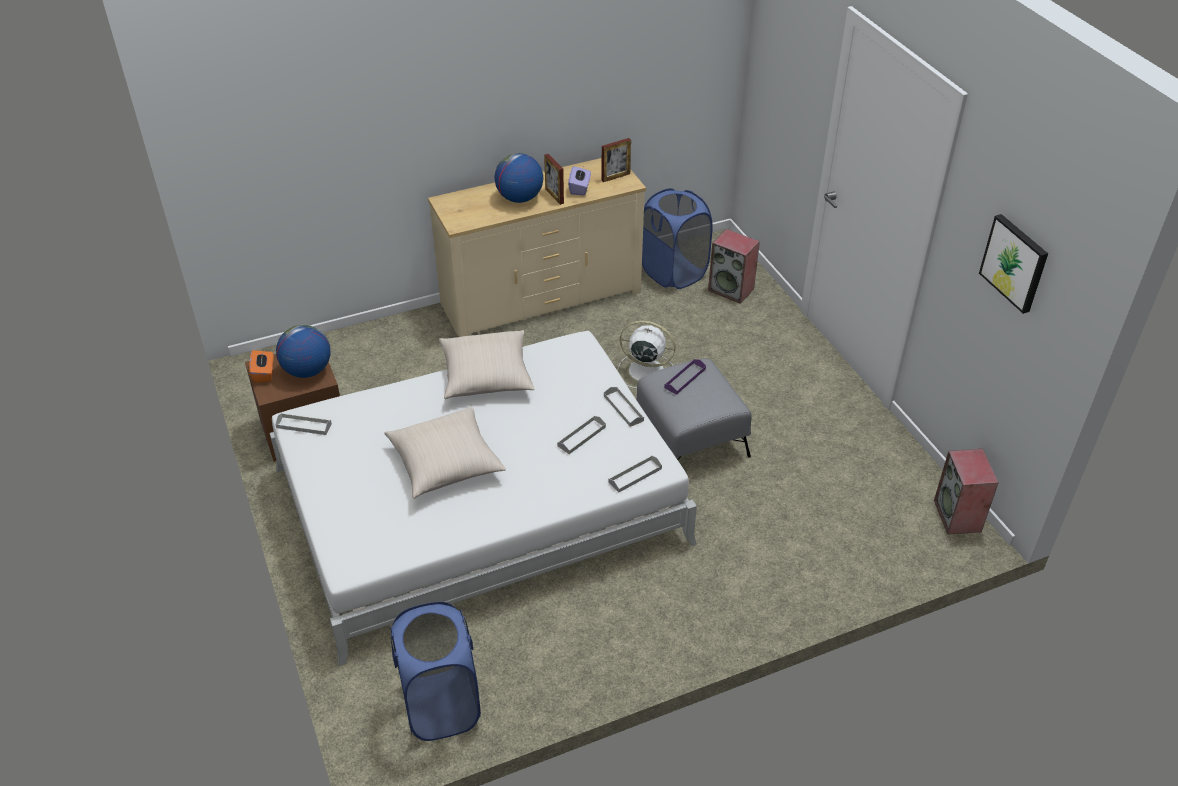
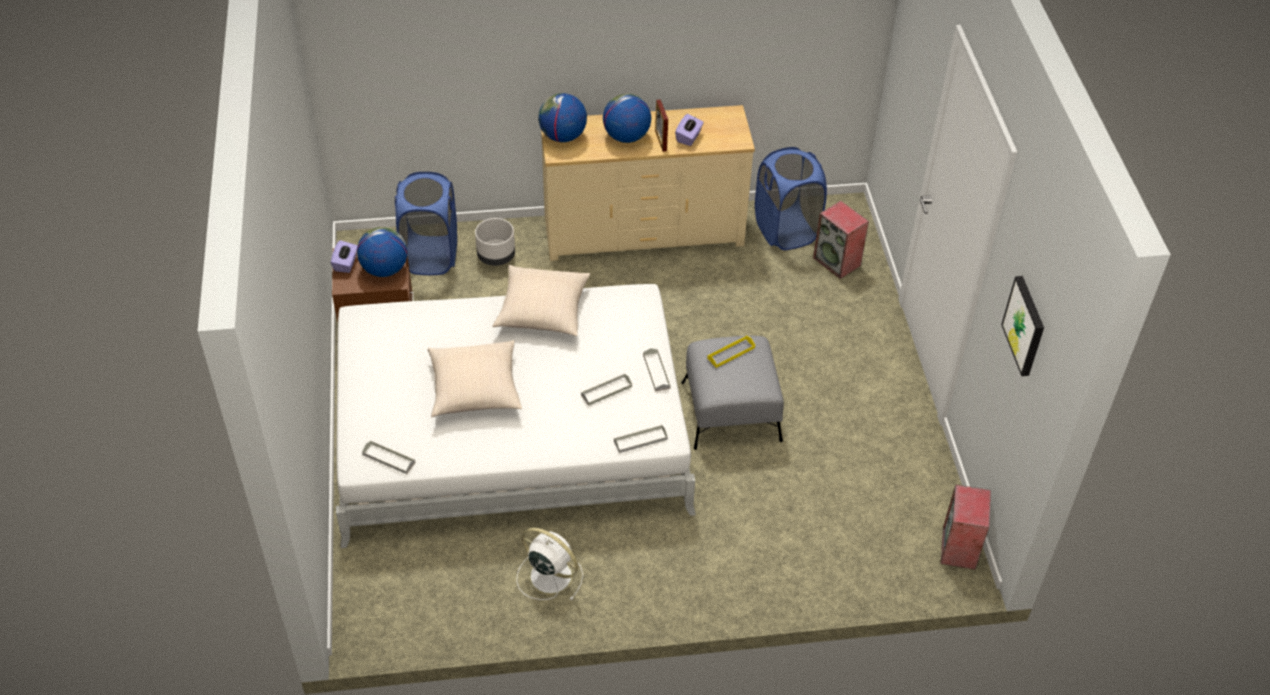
camera: 15 degrees right, 5 degrees up
(264, 373) = (346, 264): orange tissue box -> purple tissue box
(304, 425) = (363, 324): grey tray -> grey tray (389, 458)
(405, 347) = (496, 256): none -> grey planter
(440, 705) = (414, 604): blue laundry basket -> blue laundry basket (430, 256)
(457, 209) = (562, 136): none -> globe
(615, 177) = (729, 131): picture frame -> none
(644, 370) = (715, 330): white fan -> white fan (549, 575)
(685, 378) = (731, 353): purple tray -> yellow tray

